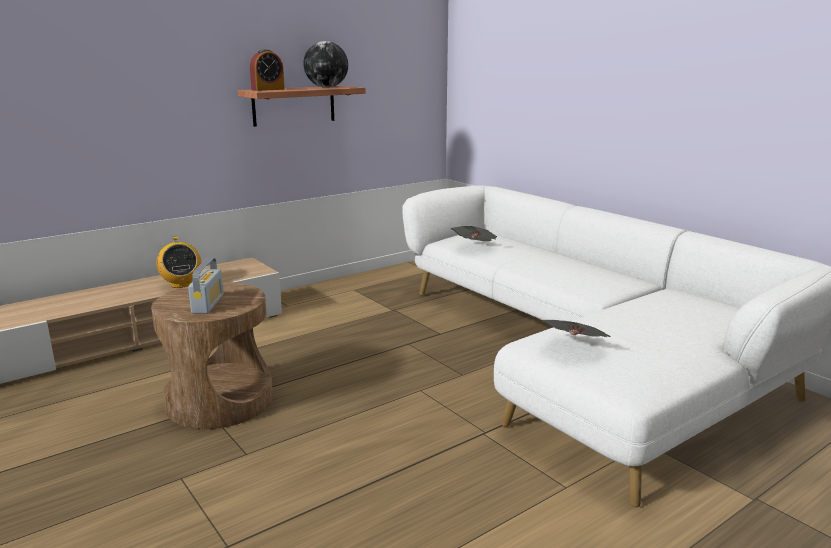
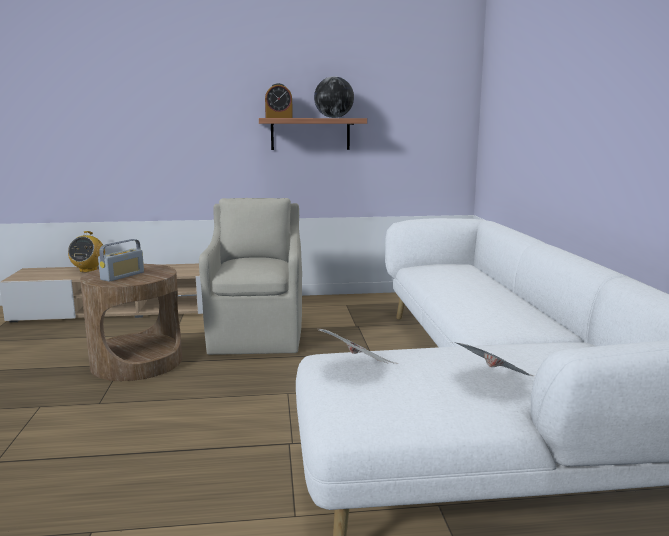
camera: 30 degrees right, 5 degrees down
(181, 284) = (183, 271): radio -> radio (88, 270)
(310, 341) = (257, 336): none -> beige armchair
(475, 246) = (432, 274): newspaper -> newspaper (494, 381)

